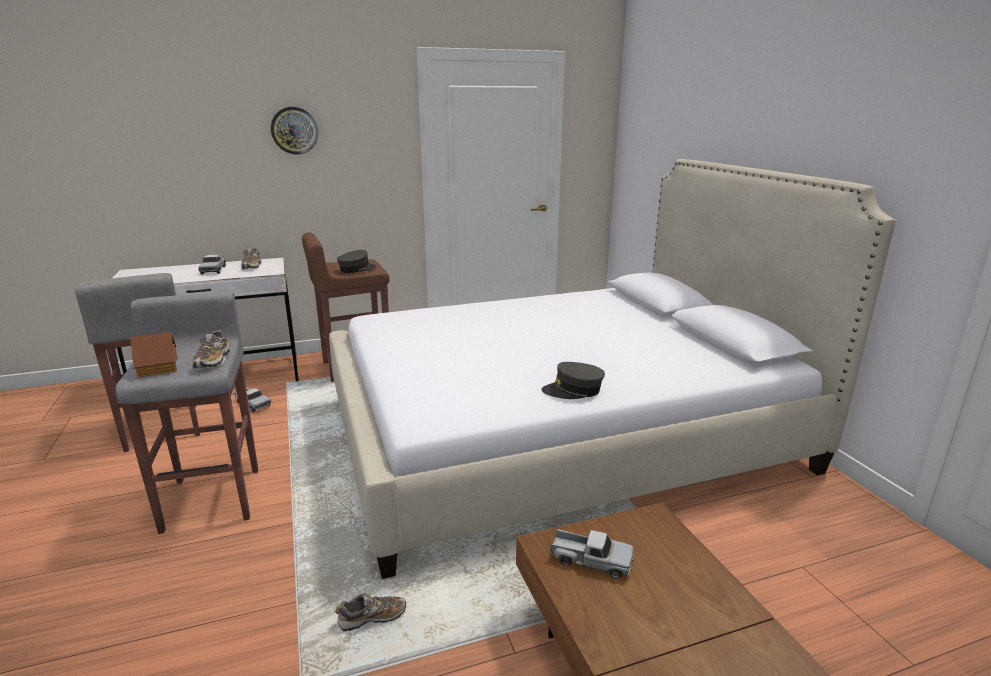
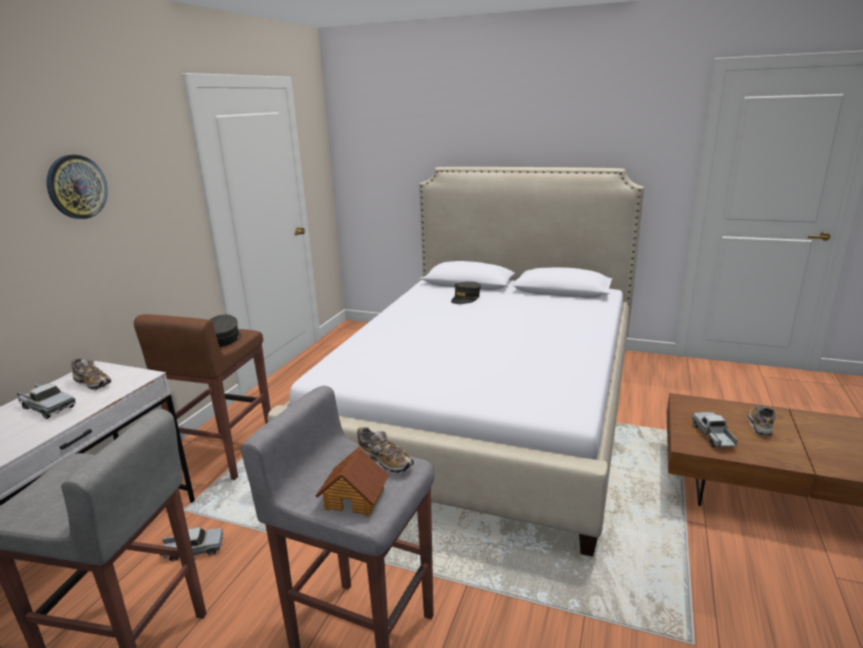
camera: 50 degrees left, 0 degrees up
(372, 619) = (634, 578): shoe -> shoe (760, 425)
(573, 390) = (579, 350): grey cap -> grey cap (466, 298)
(590, 560) = (713, 436): toy truck -> toy truck turned 60 degrees counterclockwise

